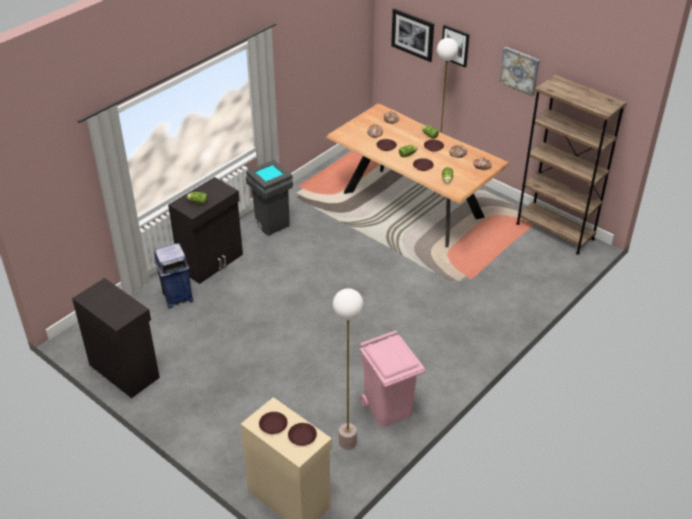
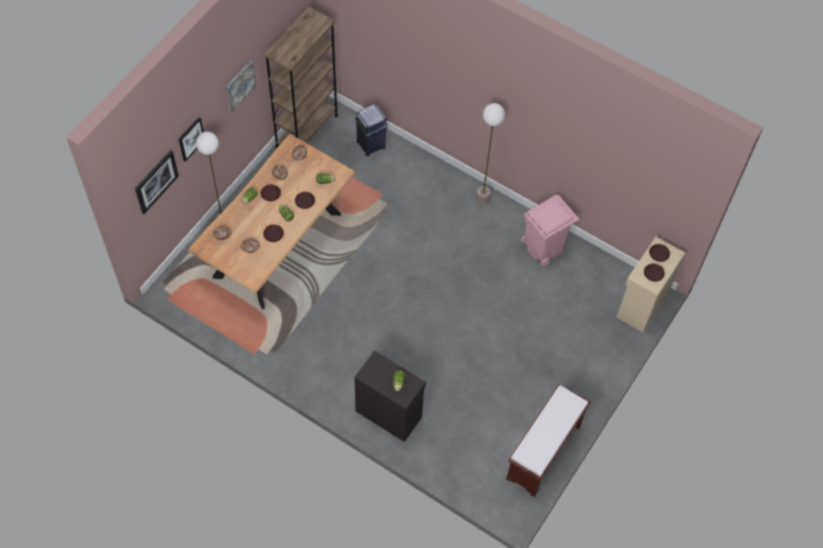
camera: 100 degrees left, 20 degrees up
(125, 370) = (543, 453): black cabinet -> brown bench
(177, 297) = (443, 433): blue trash can -> blue trash can (371, 145)
(271, 224) = (322, 369): grey trash can -> none
(348, 442) = (583, 271): floor lamp -> floor lamp (482, 199)

